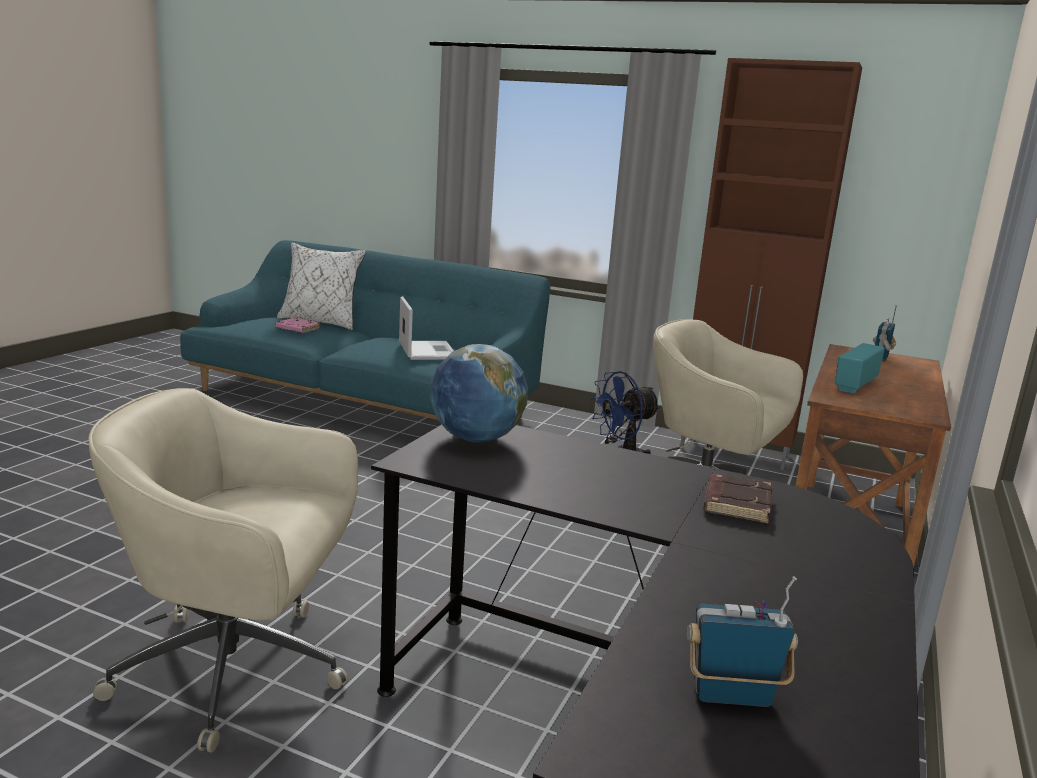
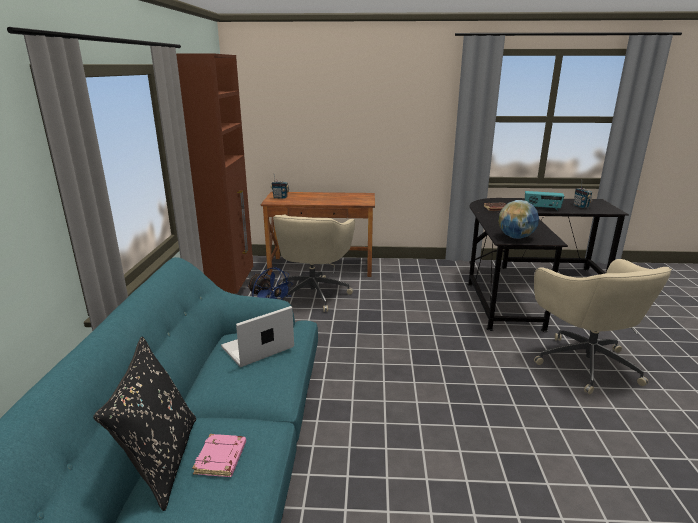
camera: 110 degrees left, 5 degrees up
(321, 322) = (161, 461): white pillow -> black pillow
(854, 385) = (339, 200): radio -> radio (542, 208)

